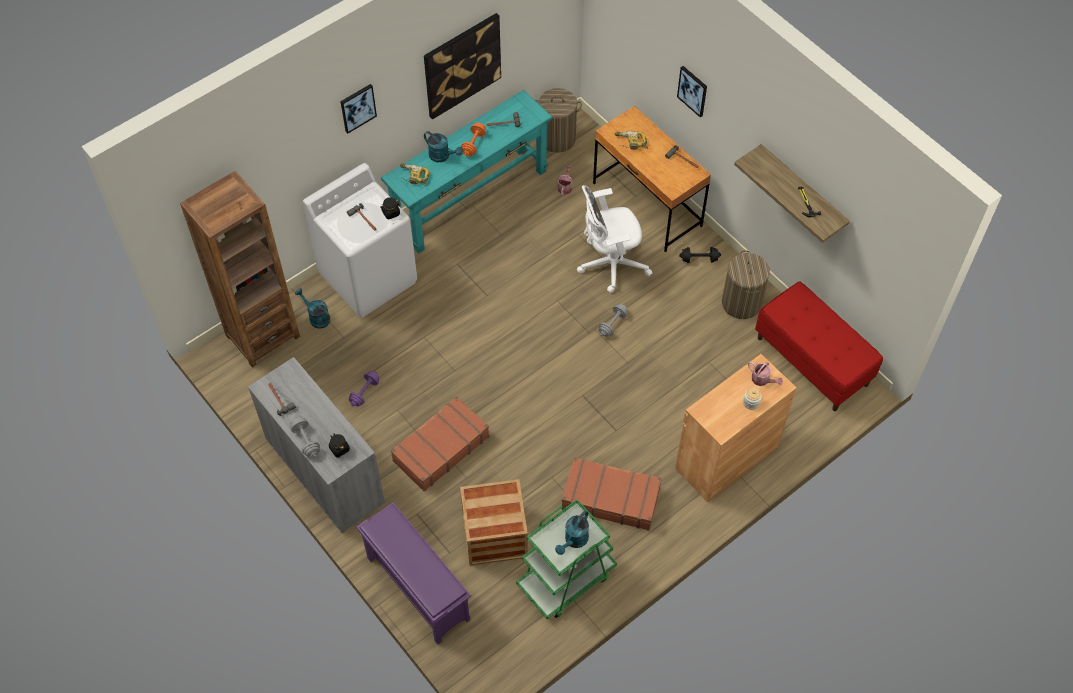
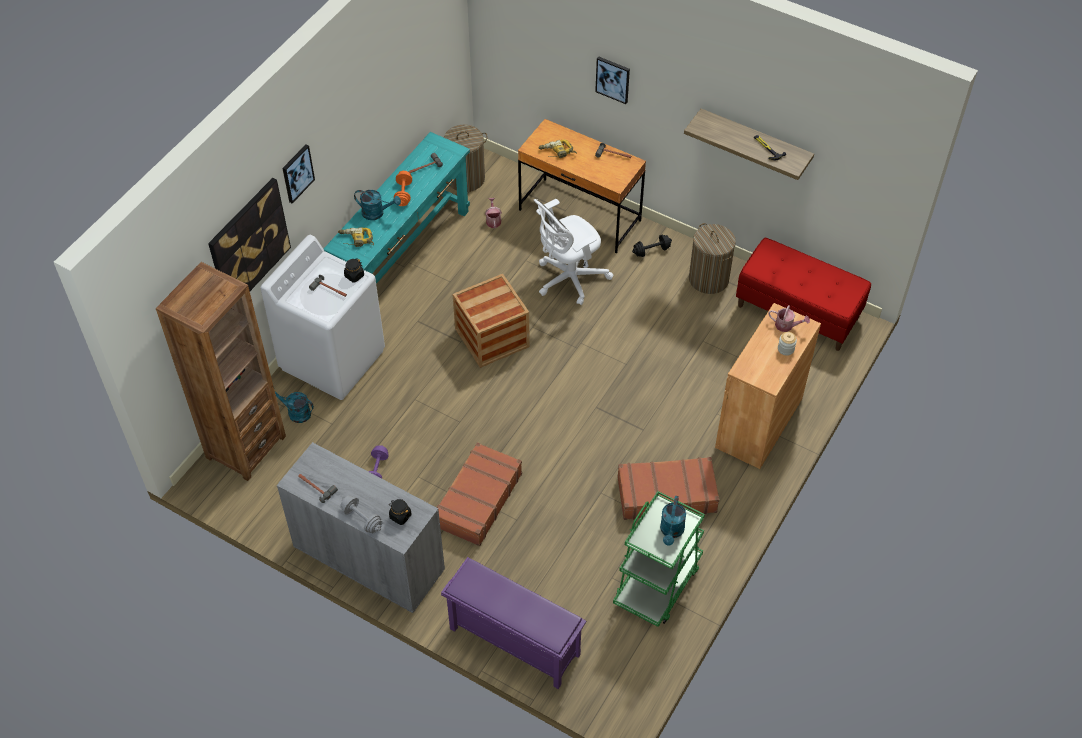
camera: 20 degrees left, 5 degrees down
(462, 65) = (378, 112): picture -> picture (249, 244)
(494, 534) = (568, 564): crate -> crate (492, 337)
(612, 324) = (596, 333): grey dumbbell -> none

